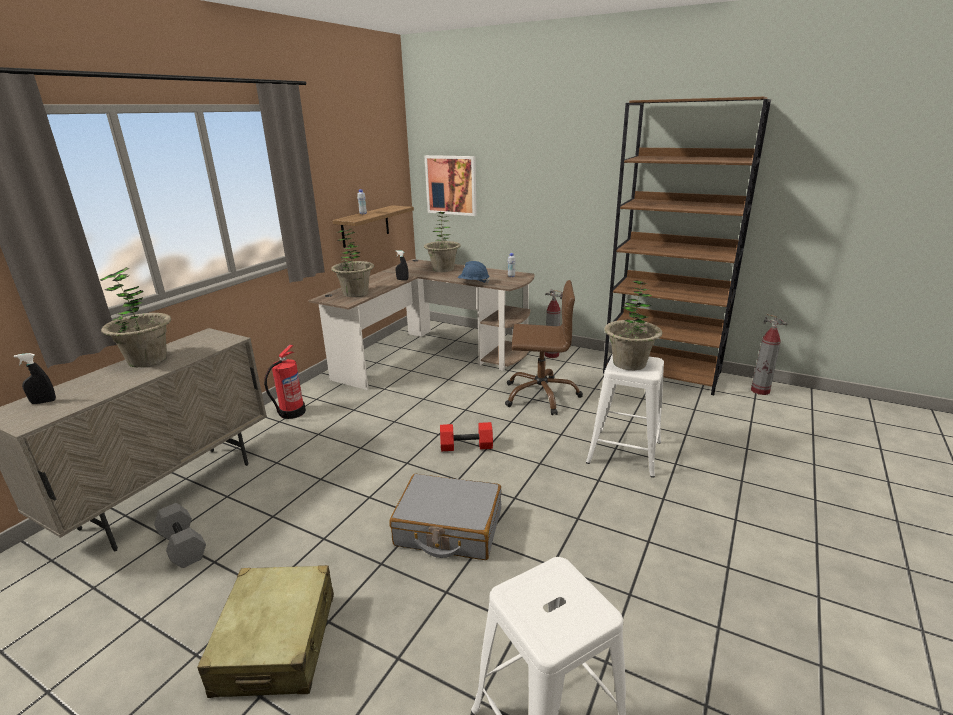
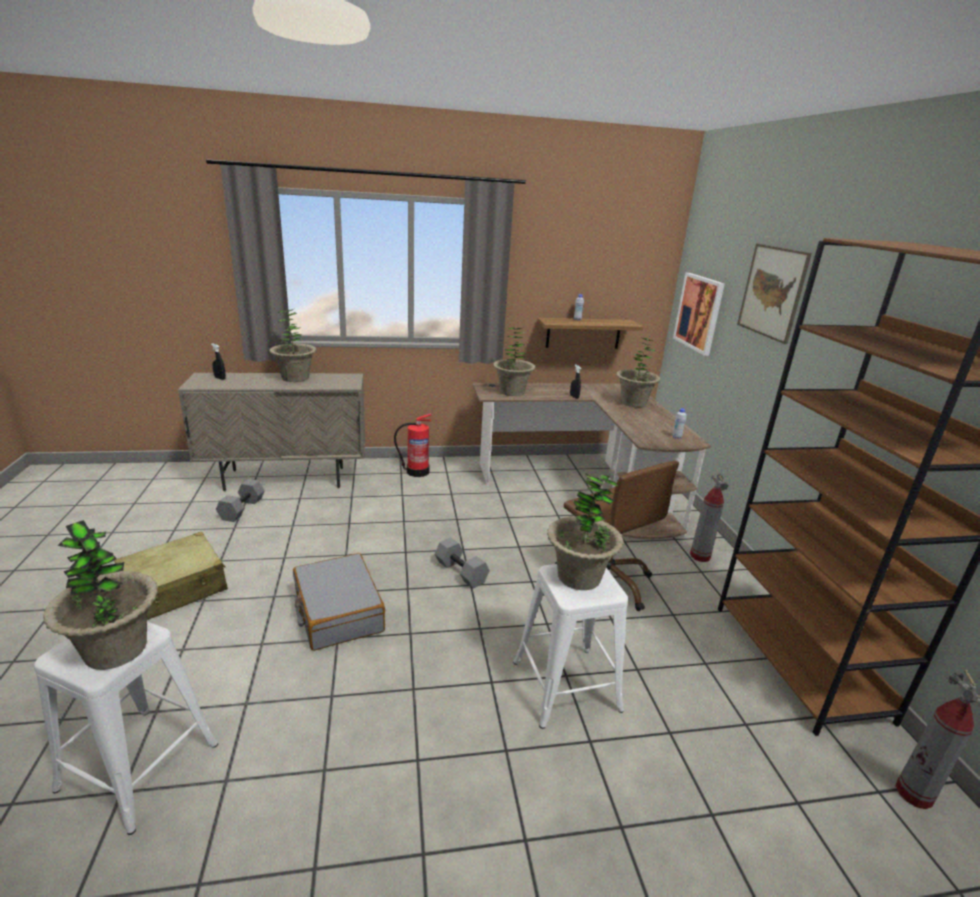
camera: 50 degrees right, 0 degrees up
(467, 446) = (462, 572): red dumbbell -> grey dumbbell
(473, 282) = (623, 426): blue hard hat -> none
(531, 153) = (772, 292): none -> picture
(568, 595) = (115, 649): none -> potted plant

